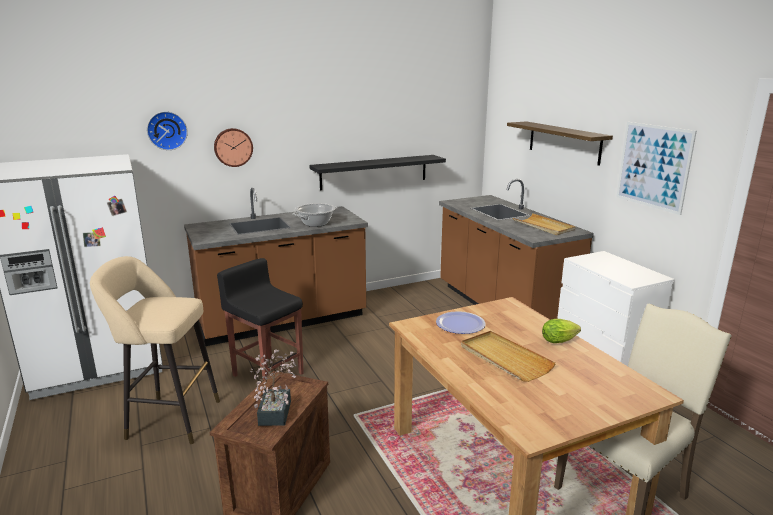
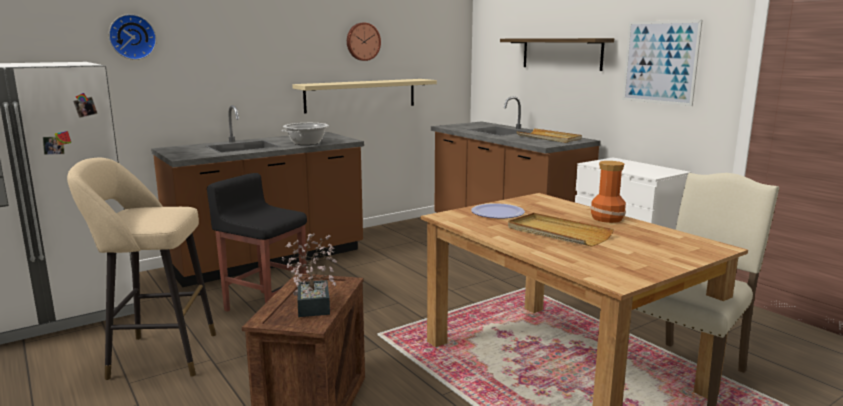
camera: 10 degrees left, 5 degrees down
(233, 147) = (208, 60): wall clock -> wall clock (362, 41)
(374, 172) = (361, 95): black shelf -> beige shelf
(560, 341) = (606, 218): lettuce -> vase

